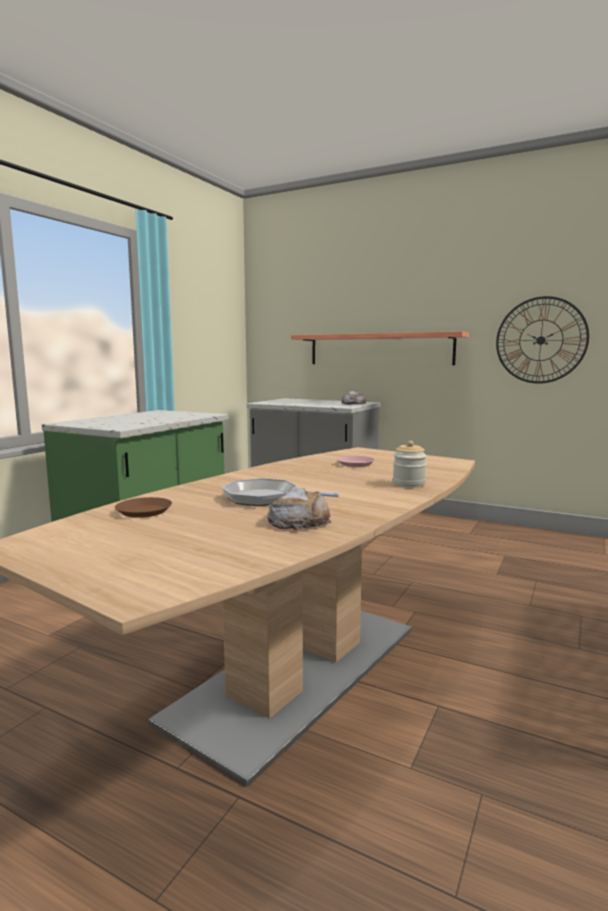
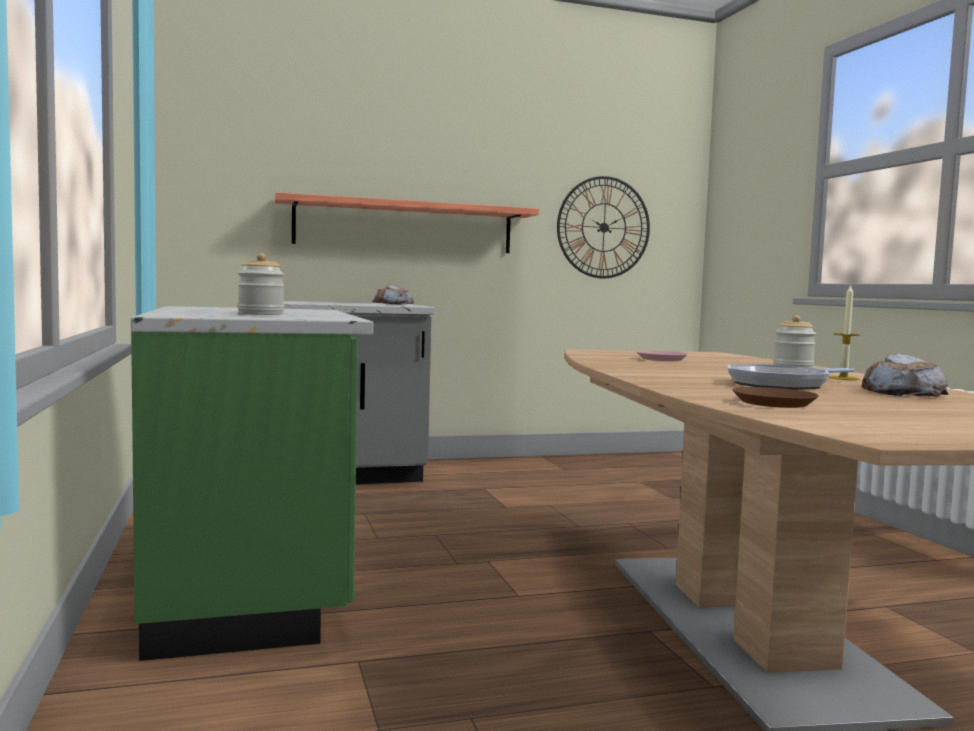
camera: 45 degrees left, 5 degrees down
(121, 421) = (261, 314): none -> jar
(361, 500) = (843, 378): none -> candle

